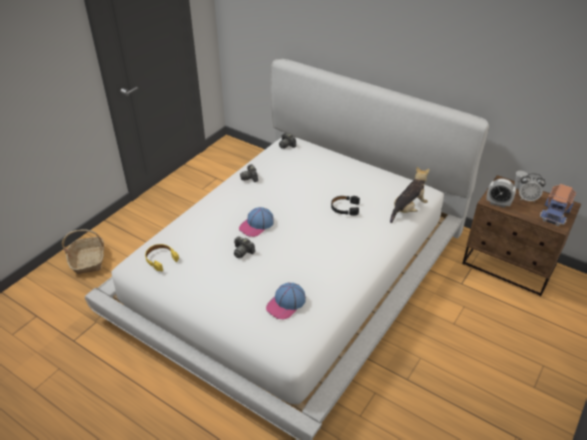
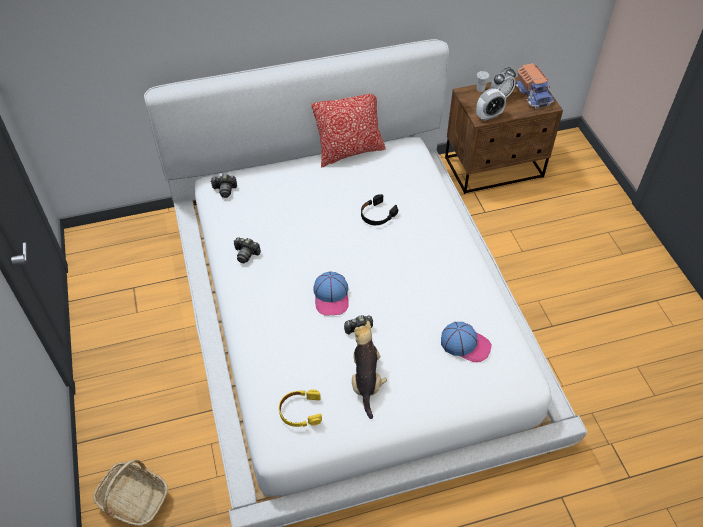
camera: 50 degrees left, 10 degrees up
(286, 304) = (465, 344): cap -> cap turned 60 degrees counterclockwise
(382, 171) = (349, 152): none -> pillow
(408, 209) = (424, 174): plush toy -> plush toy (366, 381)

